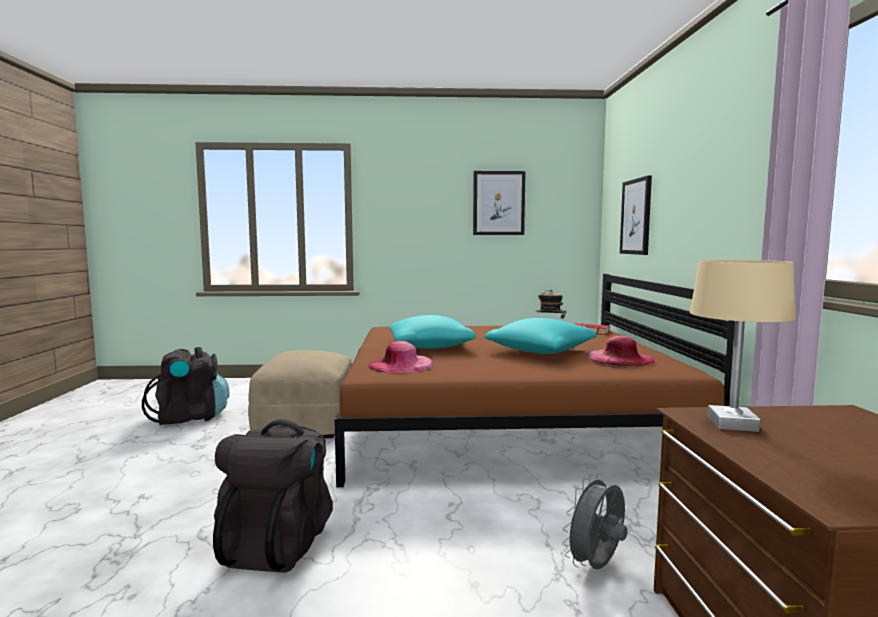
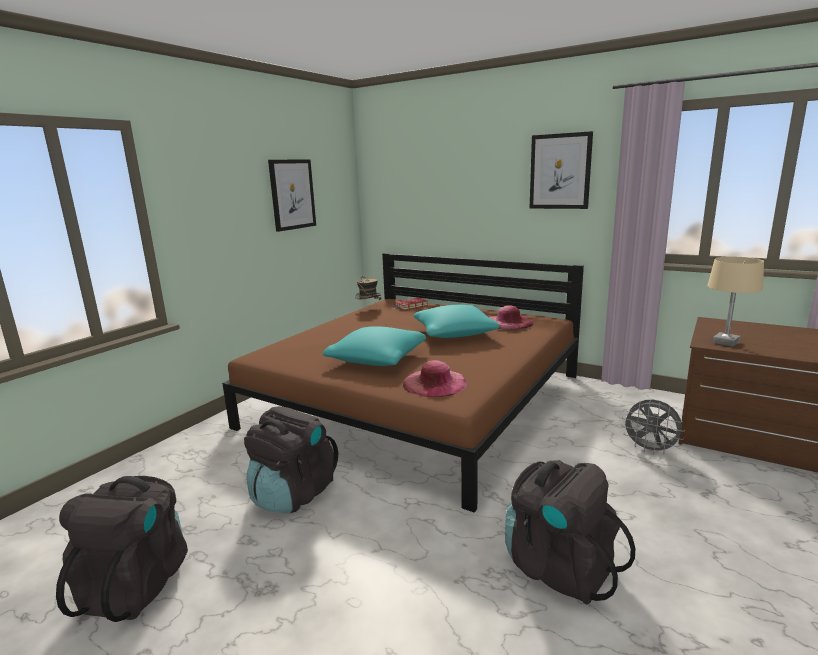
camera: 55 degrees left, 10 degrees up
(306, 423) = (293, 493): beige ottoman -> black backpack
(597, 567) = (650, 449): grey fan -> grey fan turned 45 degrees counterclockwise
(636, 217) = (428, 205): picture -> picture (560, 171)

